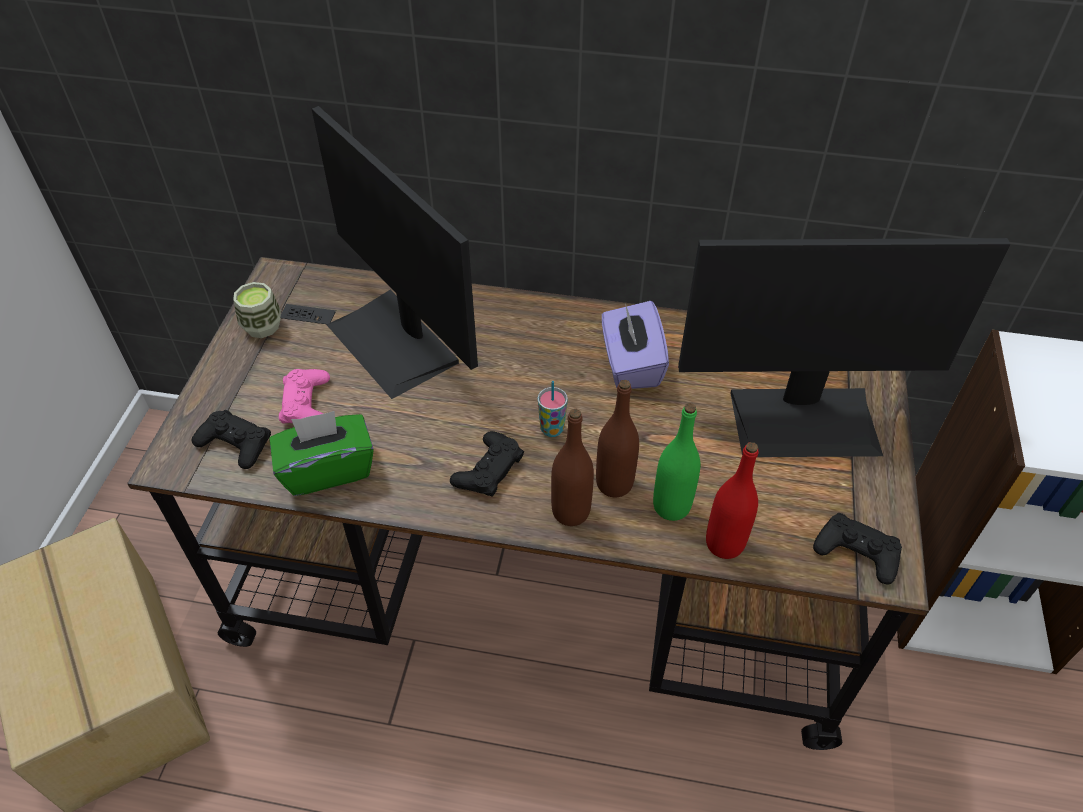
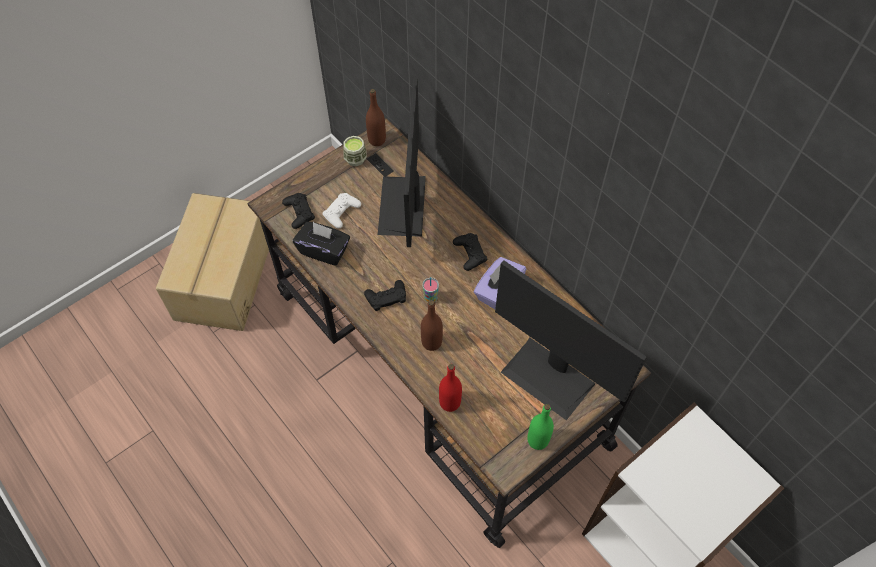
camera: 40 degrees right, 10 degrees up
(306, 403) = (341, 212): pink game controller -> white game controller
(327, 469) = (324, 250): green tissue box -> black tissue box
(570, 511) = (401, 341): brown bottle -> brown bottle (377, 140)
(671, 506) = (445, 370): green bottle -> green bottle (537, 440)
(857, 552) = (502, 449): black game controller -> black game controller (470, 253)

